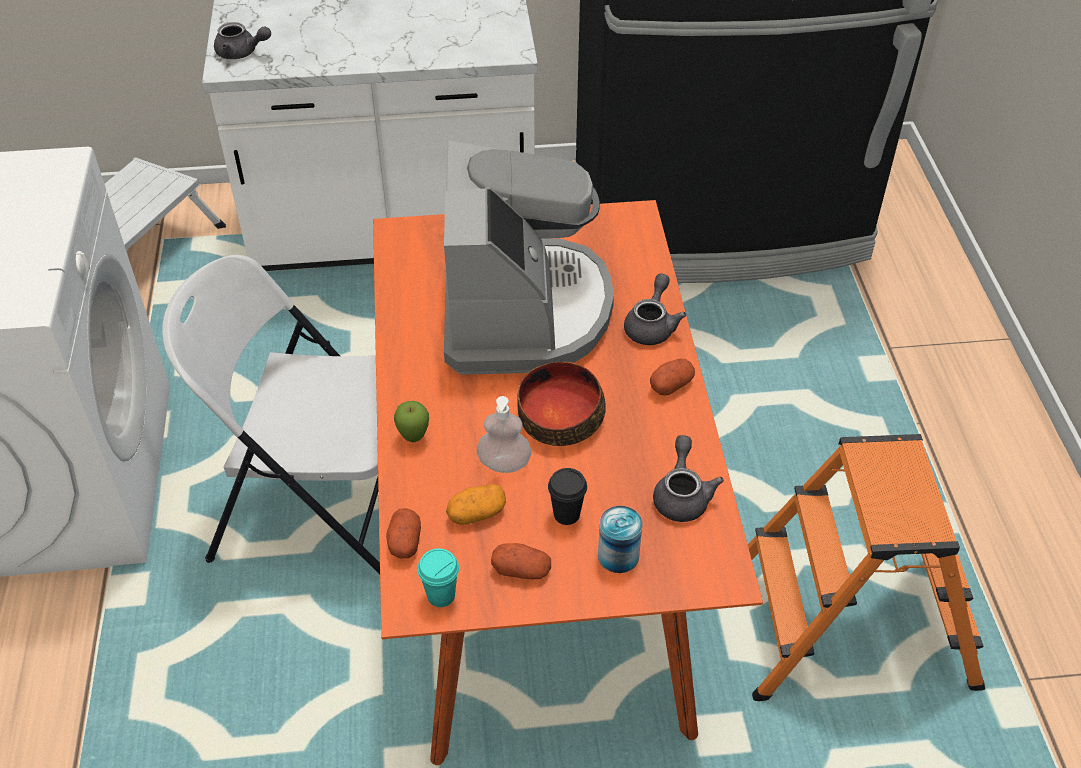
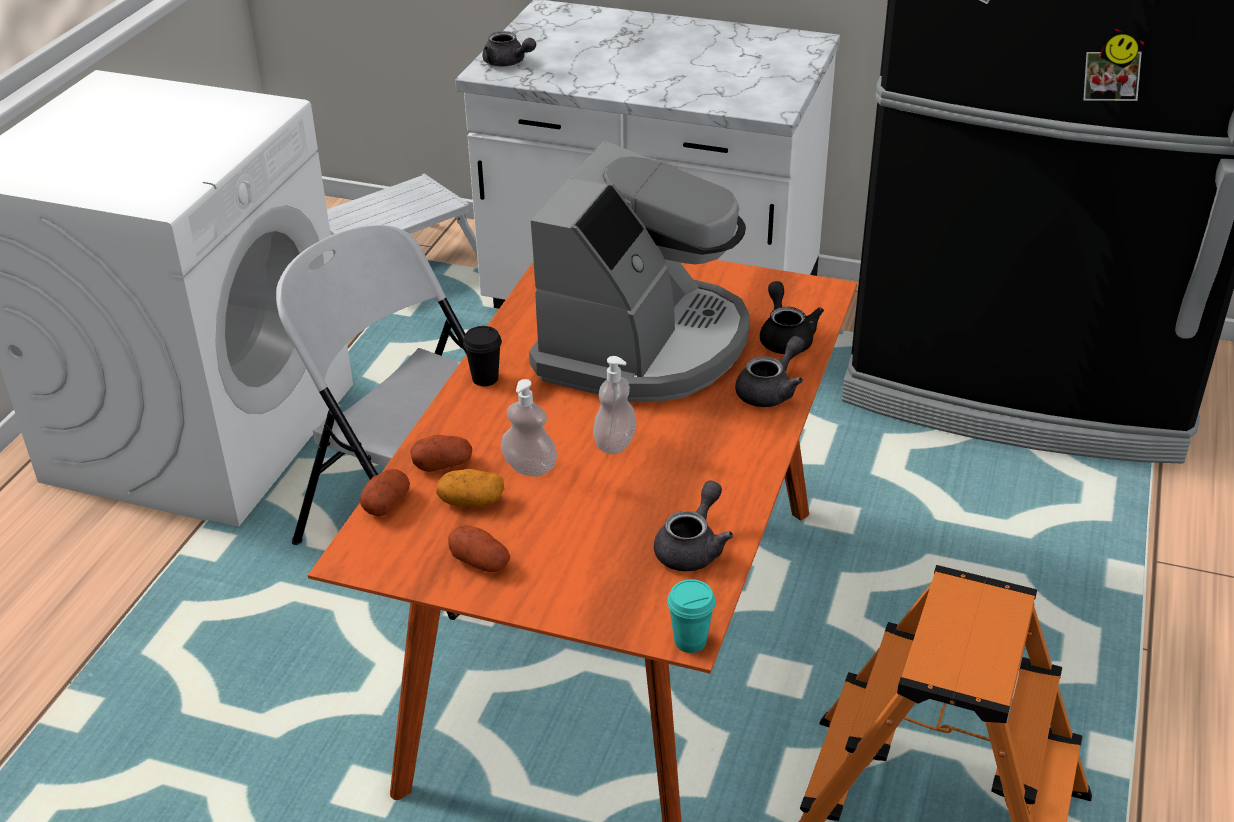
camera: 25 degrees right, 10 degrees down
(414, 437) = (458, 421): apple -> none
(441, 595) = (387, 558): turquoise cup -> turquoise cup (690, 641)
(559, 417) = (615, 443): bowl -> soap dispenser
(566, 514) = (560, 528): black cup -> black cup (485, 379)
(618, 555) = (586, 580): can -> none
(632, 270) = (785, 337): none -> black teapot
(671, 385) = (753, 448): potato -> potato (443, 464)

